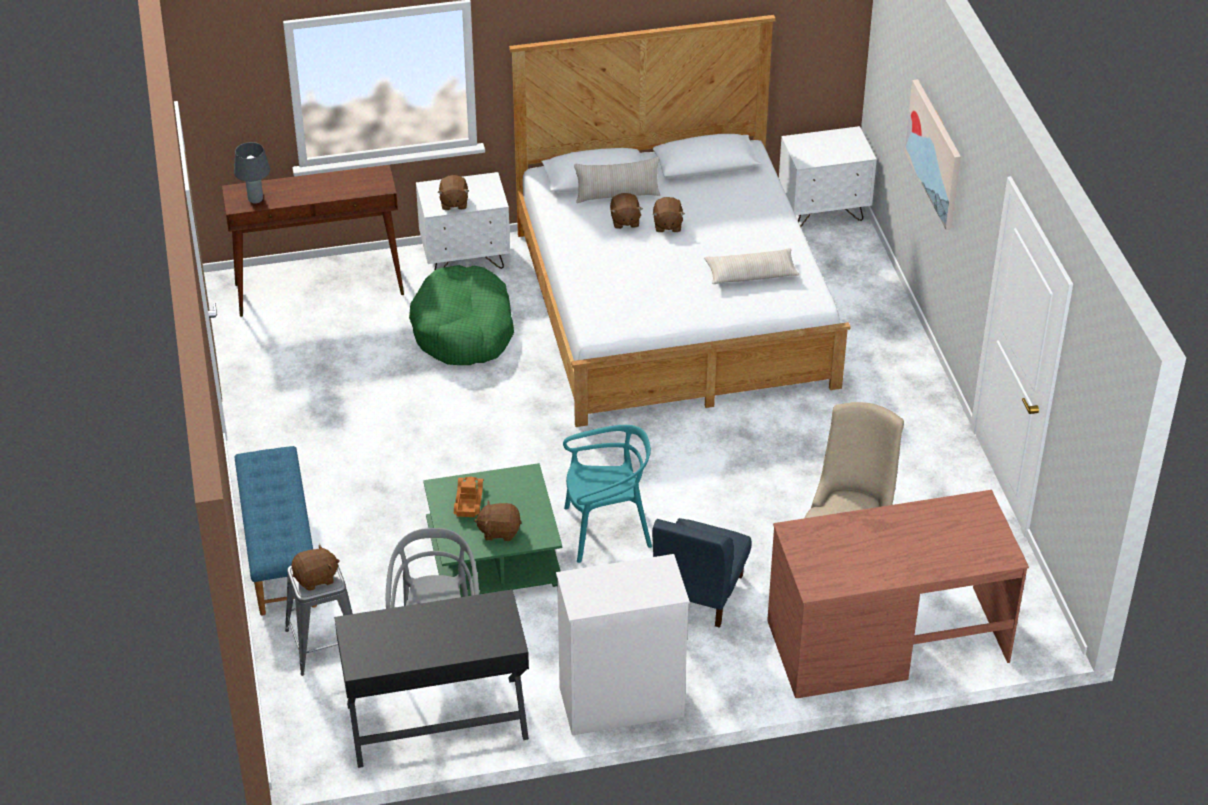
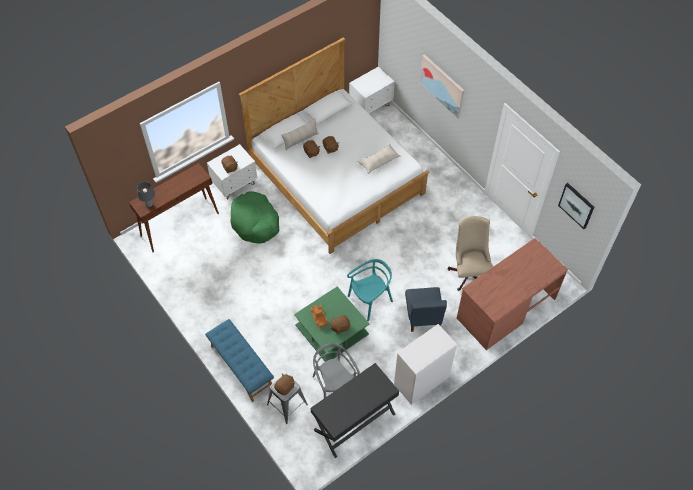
camera: 25 degrees left, 15 degrees up
(1087, 425) = (576, 205): none -> picture

